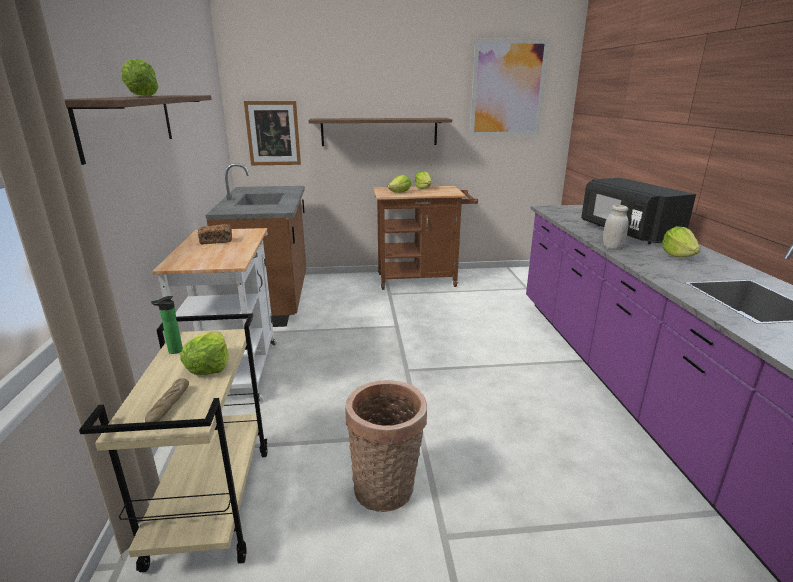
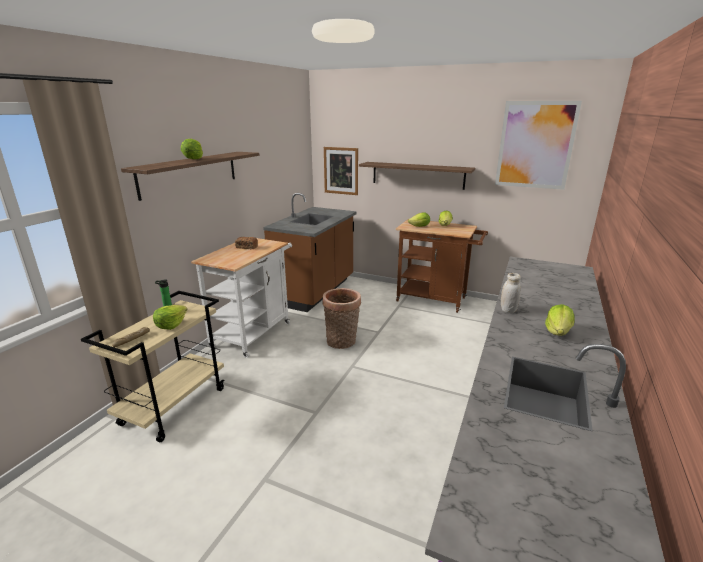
camera: 30 degrees right, 0 degrees up
(387, 490) = (262, 438): basket -> basket (342, 342)
(627, 233) = (551, 299): black microwave -> none

